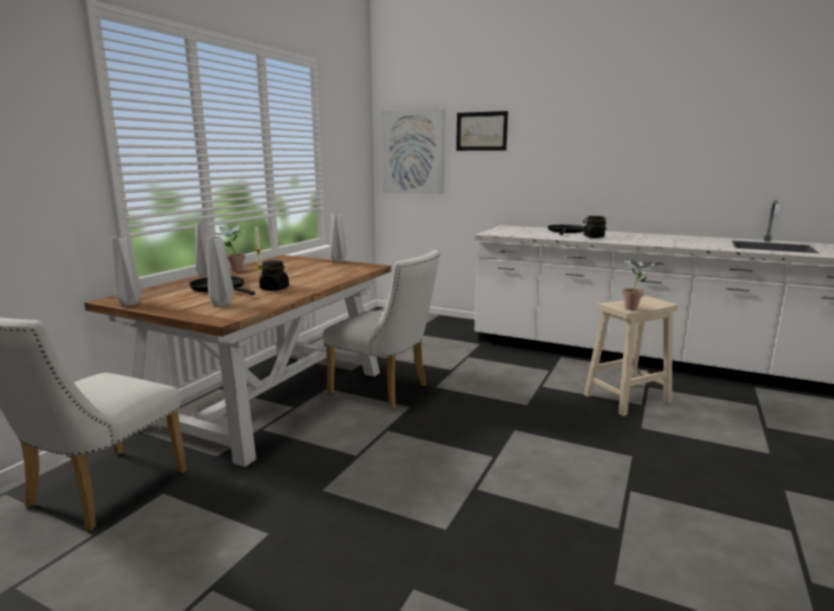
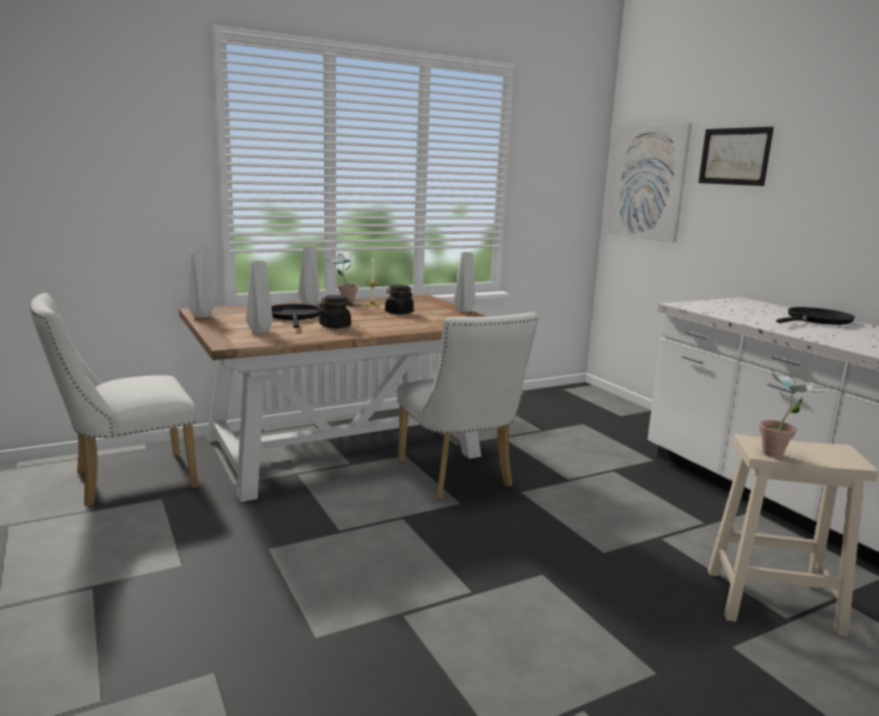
camera: 35 degrees right, 0 degrees up
(593, 237) = (838, 335): black jar -> black jar (399, 313)

